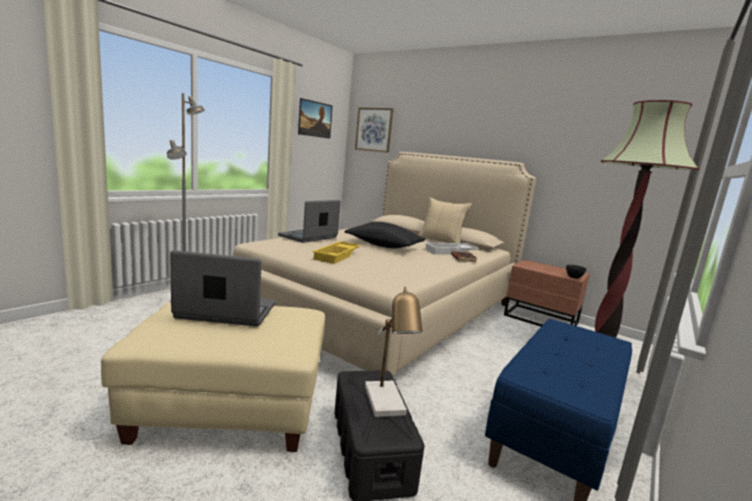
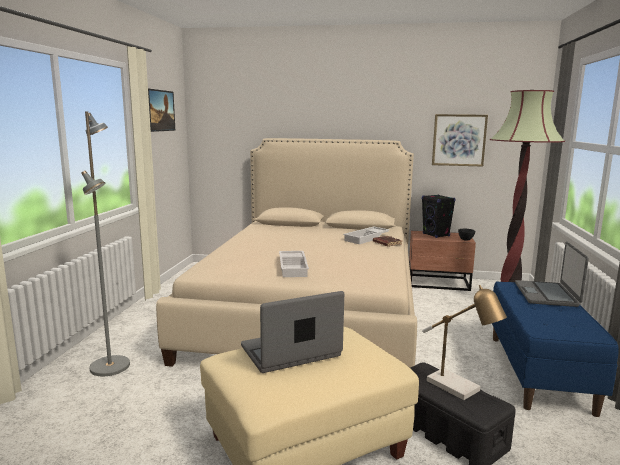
camera: 25 degrees left, 0 degrees up
(308, 237) = (232, 253): laptop -> laptop (547, 294)
(337, 256) = (294, 267): yellow tray -> white tray
(374, 129) = (223, 115): picture -> picture (459, 140)
(383, 246) = (308, 246): black pillow -> none
(440, 242) = (341, 229): beige pillow -> none
(545, 267) = (436, 235): none -> black speaker

